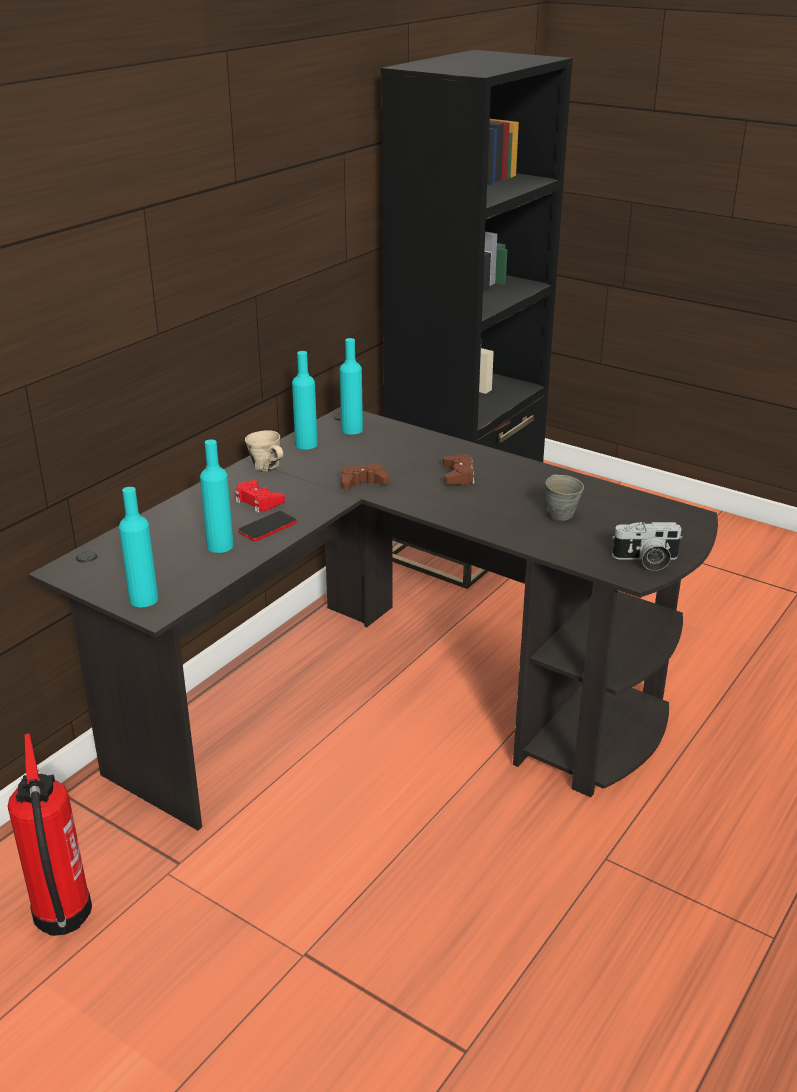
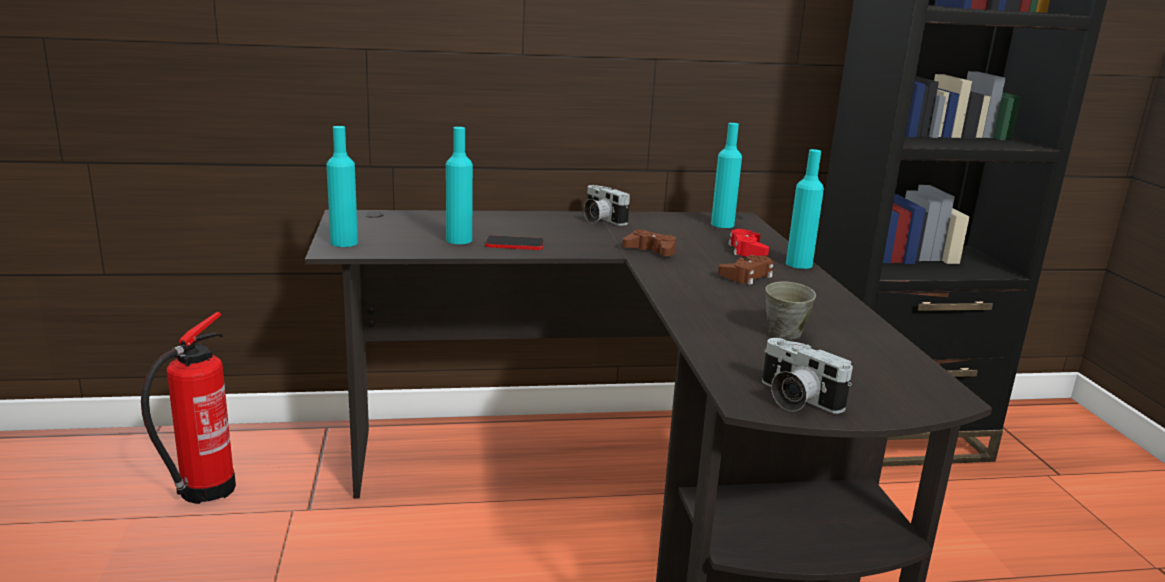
camera: 45 degrees right, 10 degrees down
(258, 501) = (546, 231): red game controller -> red game controller (747, 250)
(266, 467) = (600, 220): beige mug -> camera
(306, 444) = (663, 219): turquoise bottle -> turquoise bottle (799, 264)

